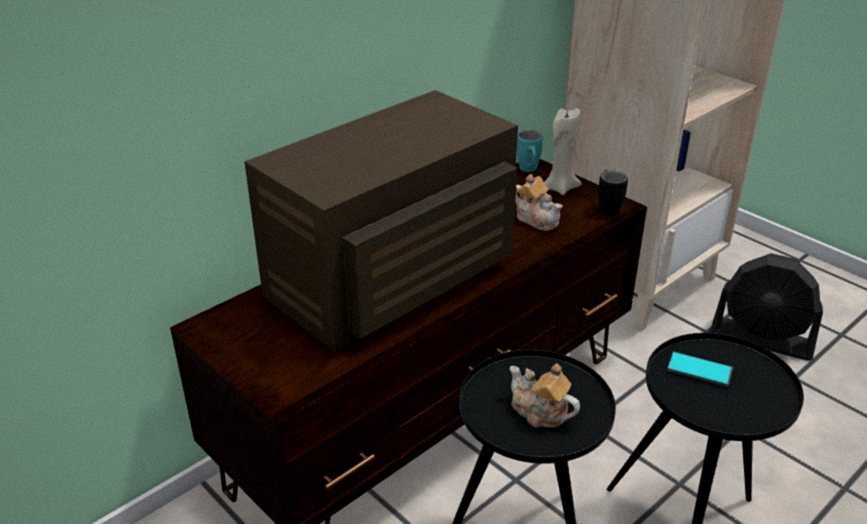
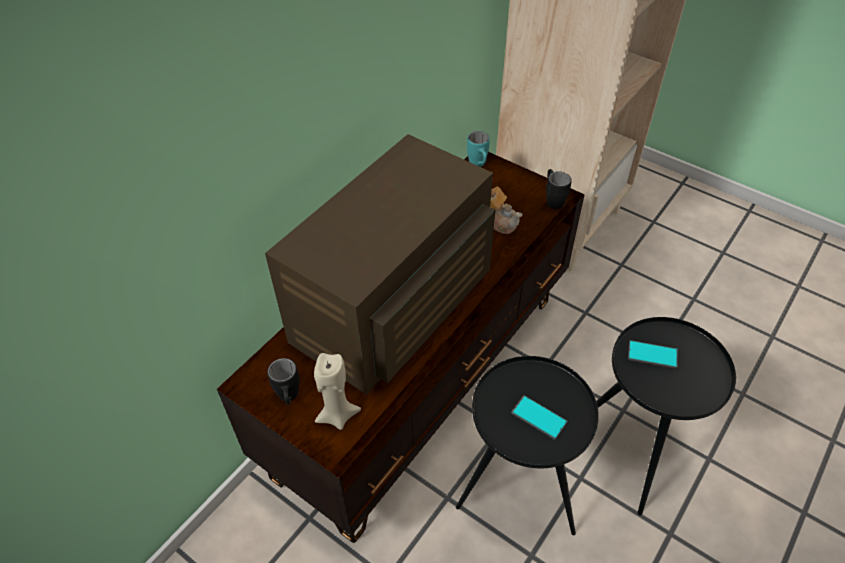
camera: 10 degrees left, 15 degrees up
(246, 345) = (289, 399): none -> black mug
(539, 412) = (538, 417): teapot -> phone
(559, 188) = (508, 183): beige candle -> beige candle (337, 415)
(761, 339) = (664, 265): black fan -> none

